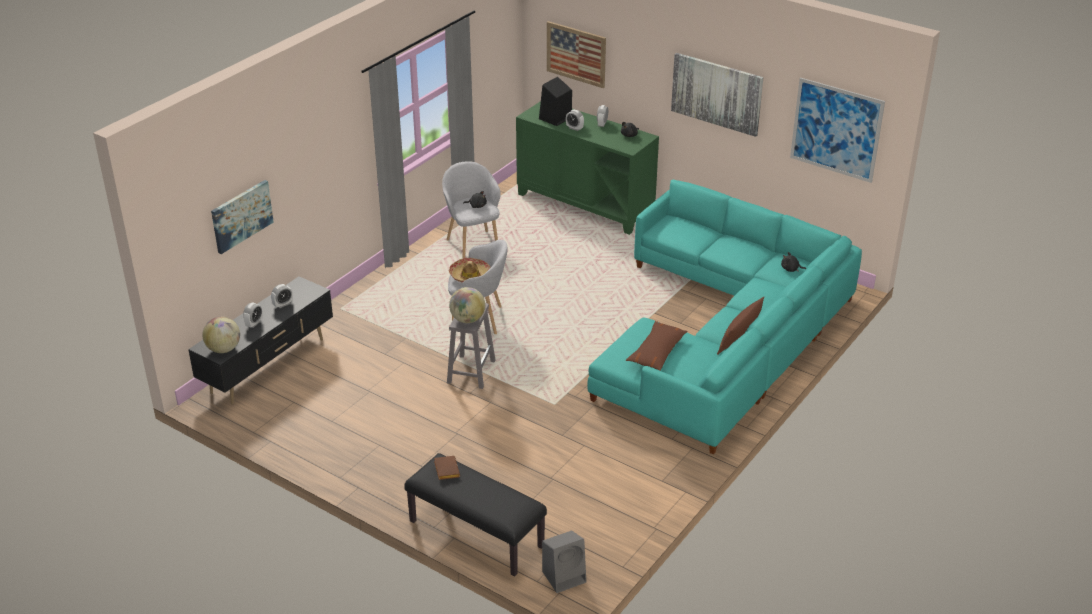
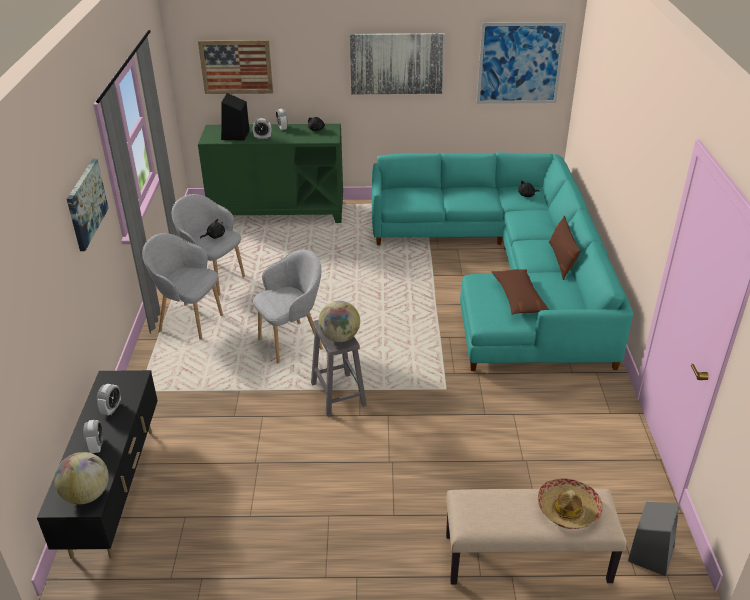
camera: 35 degrees left, 0 degrees up
(241, 216) = (38, 315): picture -> picture (86, 204)
(422, 272) = (189, 322): none -> grey armchair
(445, 469) = (483, 504): brown book -> none
(470, 275) = (280, 298): hat -> hat (568, 509)
(475, 534) = (526, 559): black bench -> beige bench

